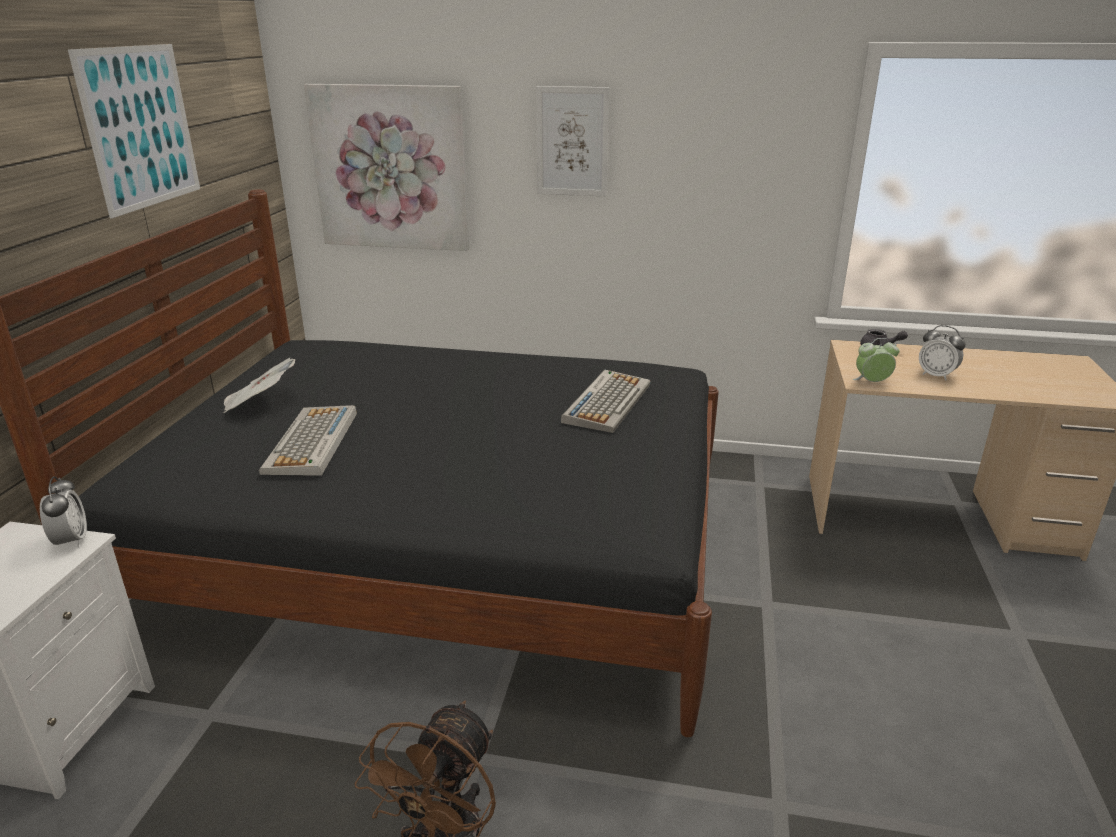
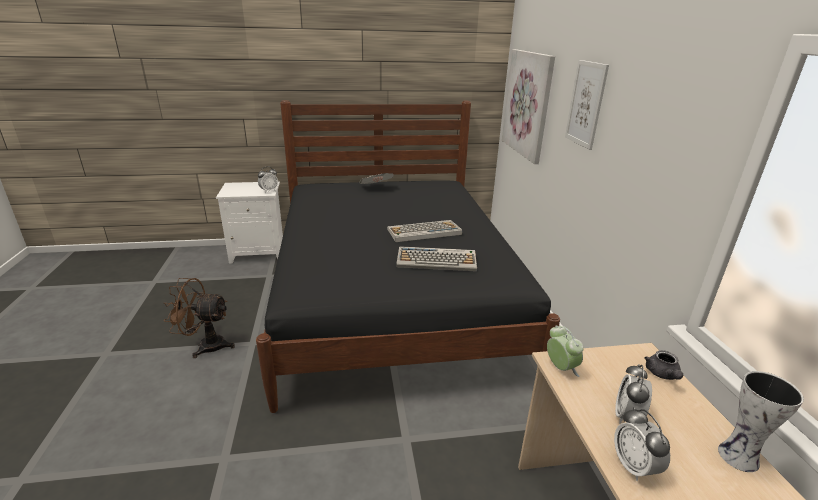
camera: 70 degrees right, 0 degrees up
(140, 127) = (396, 57): picture -> none
(312, 442) = (343, 203): keyboard -> keyboard (423, 232)
(973, 355) = (739, 458): none -> vase
(992, 388) = (634, 466): none -> alarm clock

